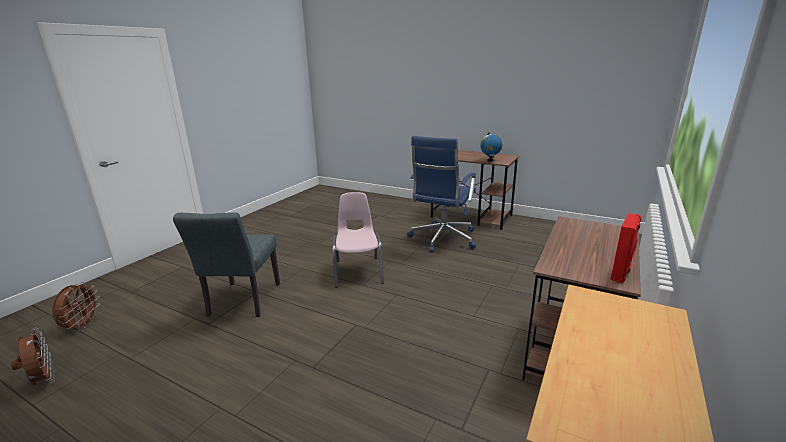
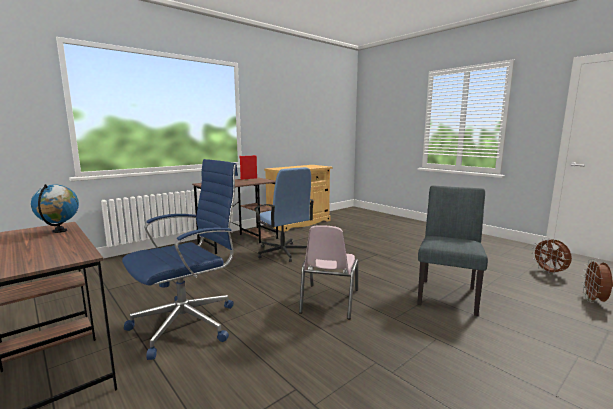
camera: 160 degrees left, 10 degrees down
(463, 332) = (283, 252): none -> blue office chair

